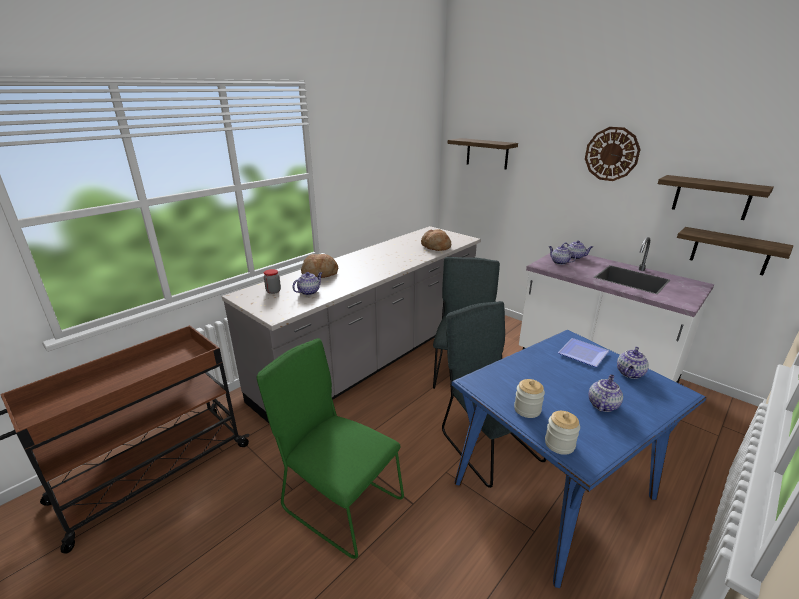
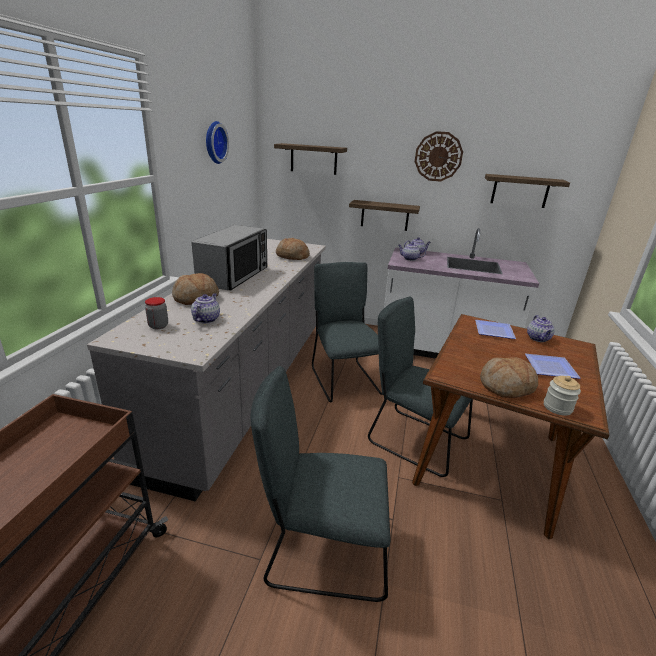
camera: 30 degrees left, 0 degrees up
(338, 502) = (321, 550): green chair -> grey chair
(366, 259) = (234, 276): none -> microwave
(381, 142) = (214, 142): none -> wall clock
(527, 409) = (506, 386): jar -> bread
(553, 490) = (489, 460): blue dining table -> brown dining table
(602, 404) = (548, 367): teapot -> plate
(730, 251) = (535, 234): shelf -> shelf (385, 215)

